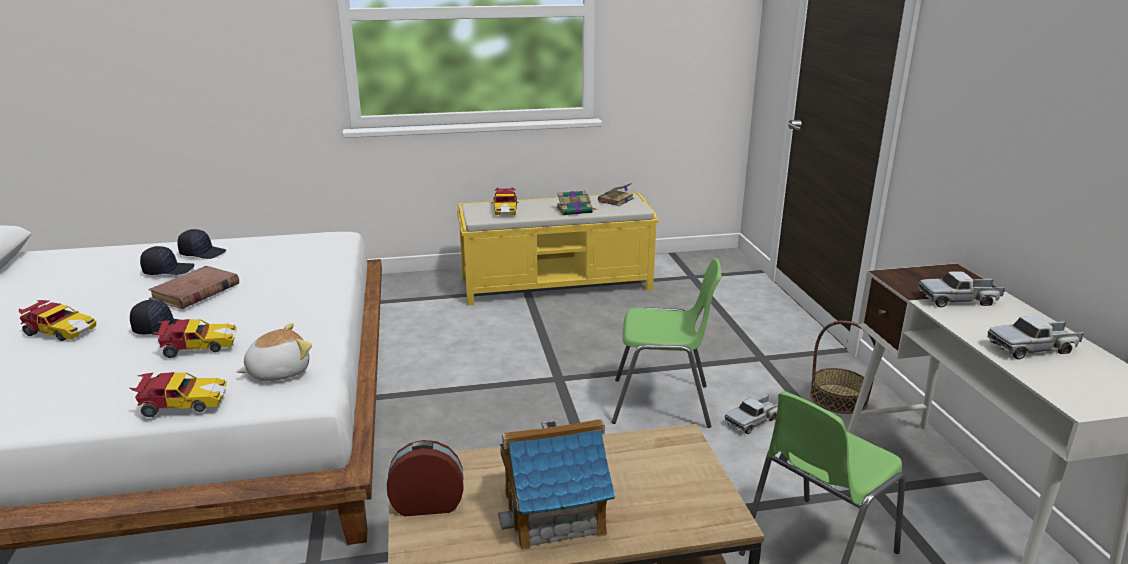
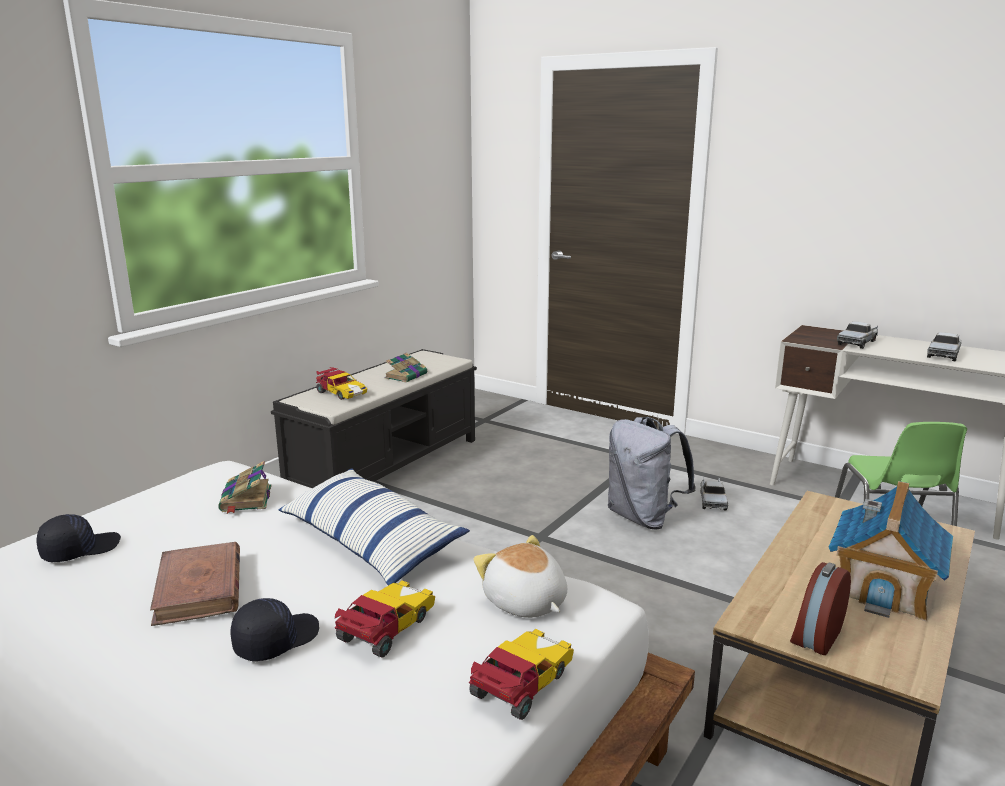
camera: 45 degrees left, 5 degrees down
(59, 331) = (108, 729): toy car -> none
(168, 270) = (82, 587): black cap -> none
(278, 371) = (524, 603): plush toy -> plush toy turned 45 degrees counterclockwise
(300, 304) = (370, 541): none -> pillow
(558, 284) = (387, 465): yellow bench -> black bench
(615, 200) = (420, 359): book -> book (246, 499)
(662, 404) = (643, 518): green chair -> grey backpack
(838, 398) = (724, 464): basket -> none

